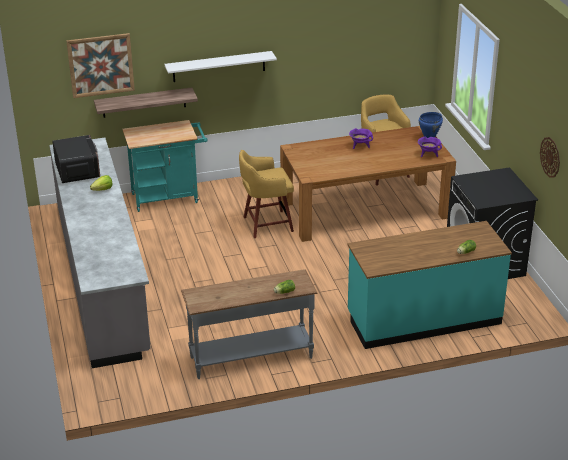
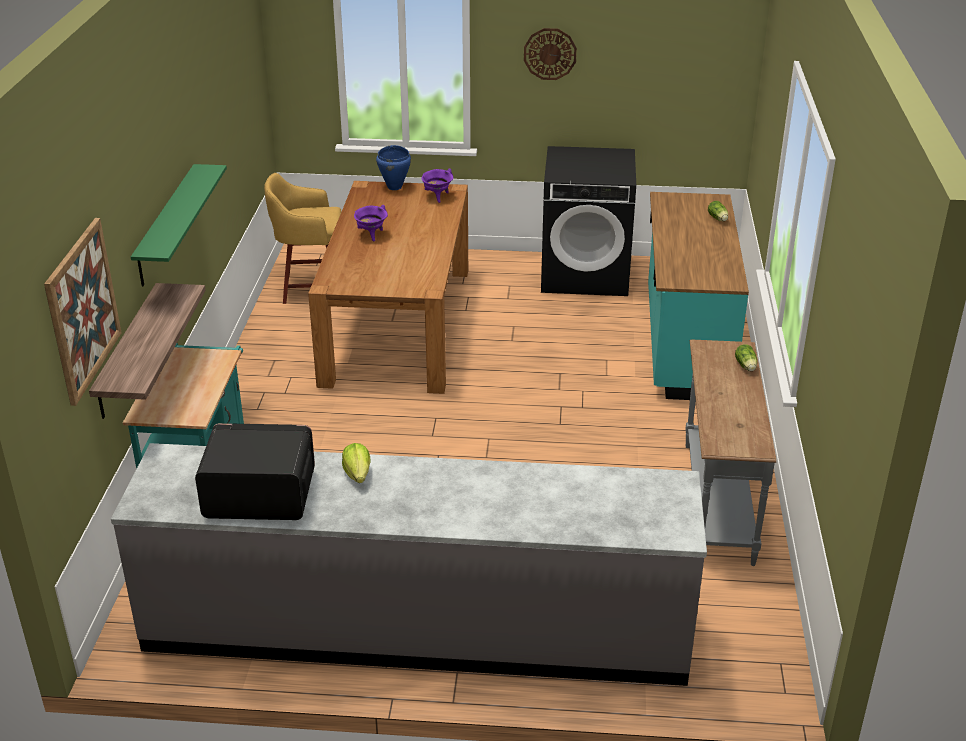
camera: 70 degrees left, 0 degrees up
(219, 66) = (166, 225): white shelf -> green shelf
(266, 224) = (372, 415): yellow stool -> none
(550, 157) = (651, 81): wall clock -> wall clock (550, 54)

